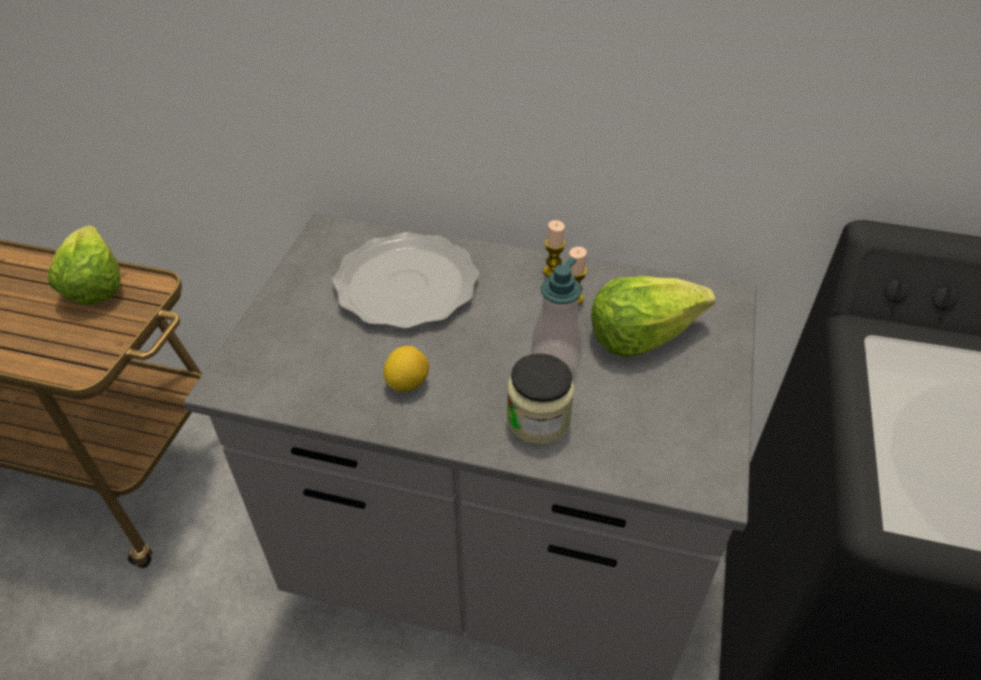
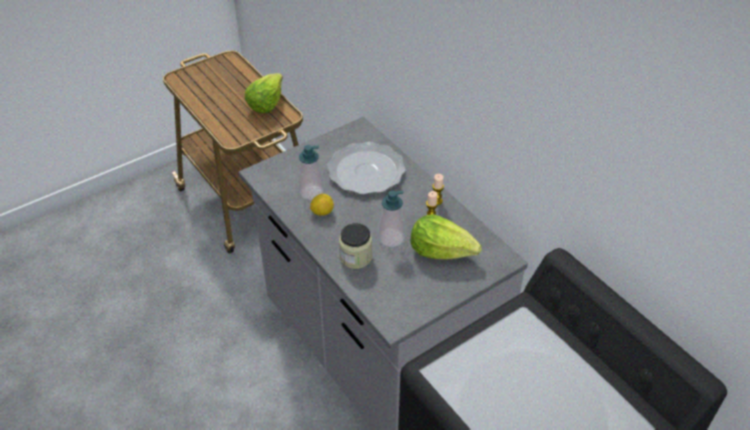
camera: 40 degrees right, 0 degrees up
(354, 362) = (311, 192): none -> soap dispenser

